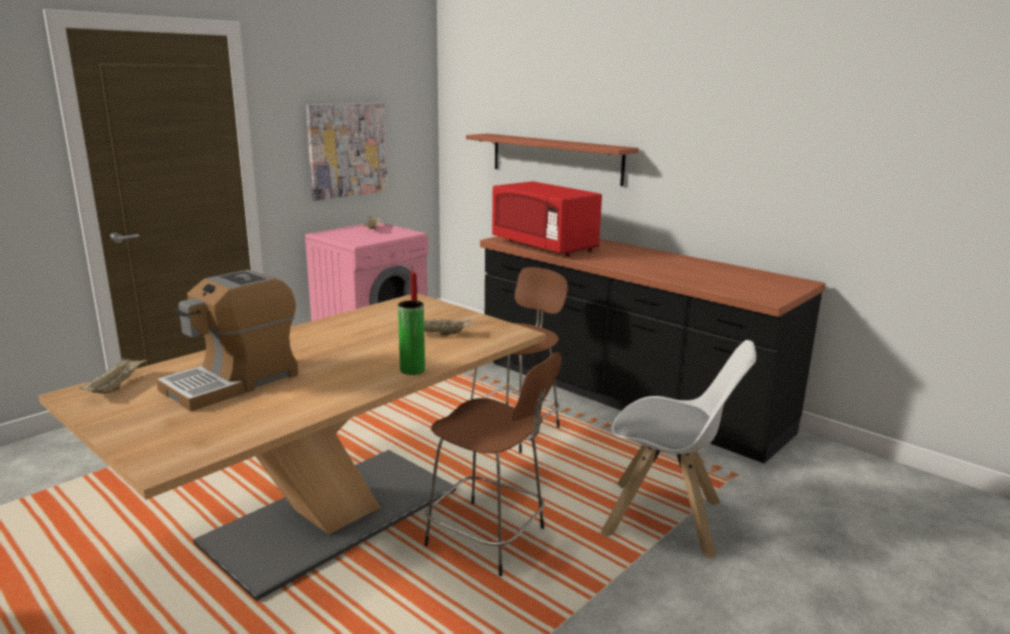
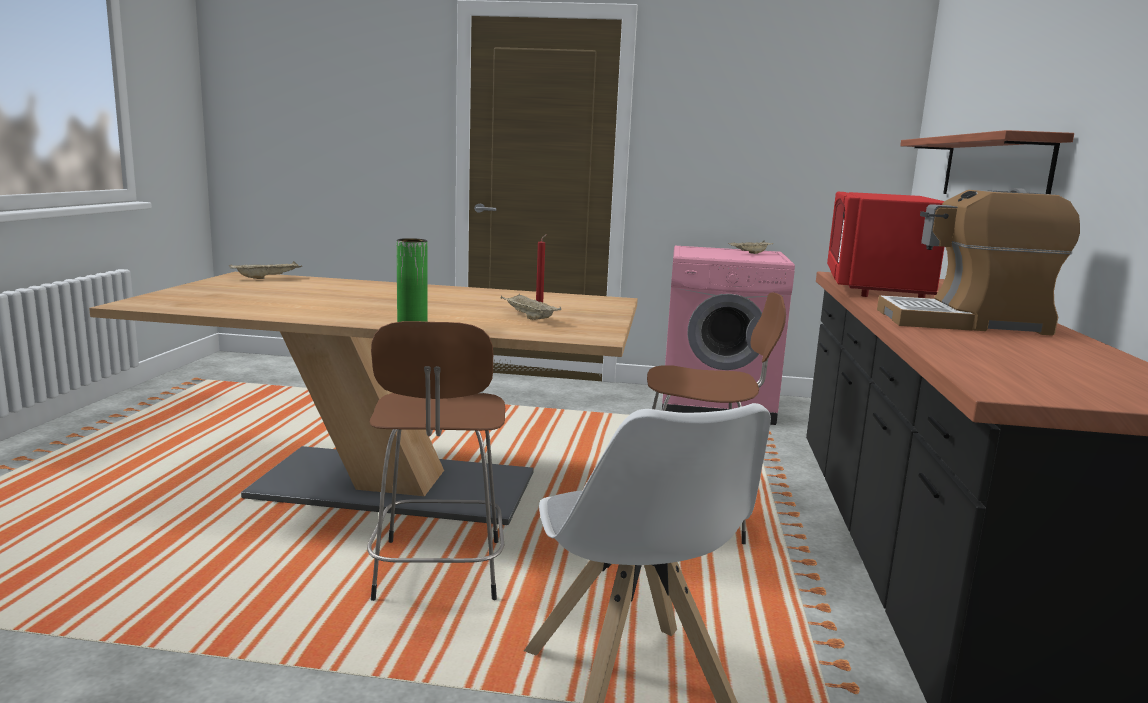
camera: 55 degrees right, 5 degrees down
(233, 382) = (310, 293): coffee machine -> coffee machine (965, 322)
(347, 150) = (755, 156): picture -> none

